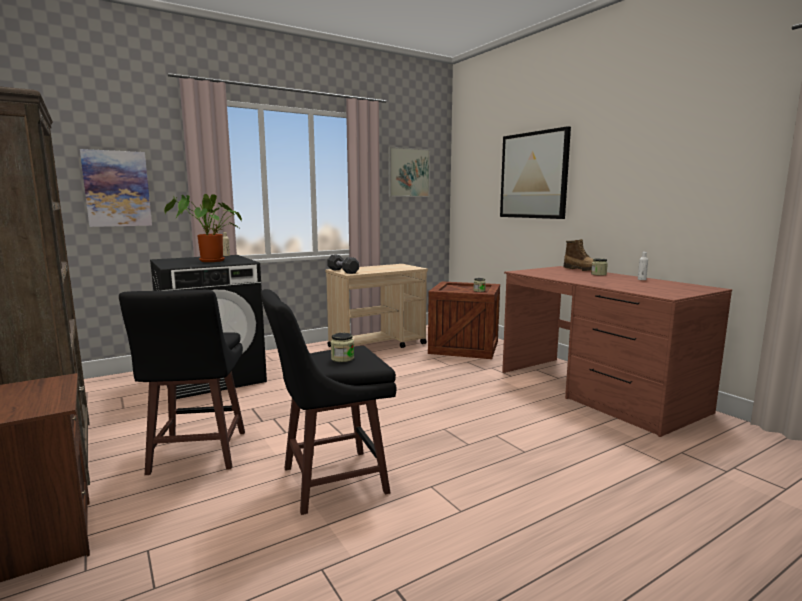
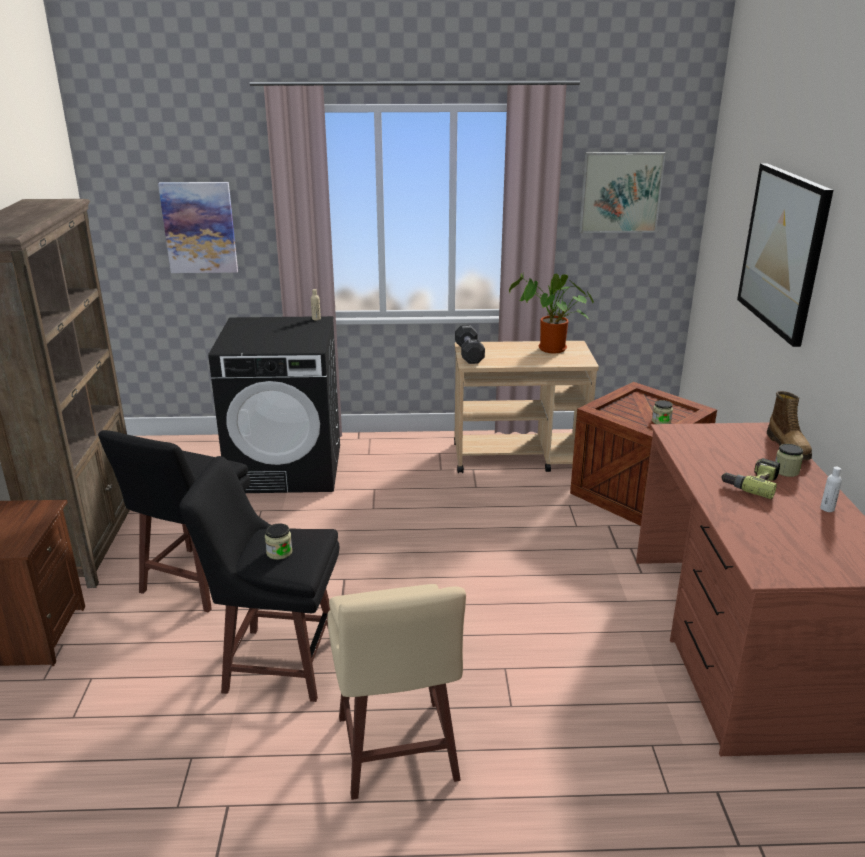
camera: 30 degrees right, 15 degrees up
(209, 261) = (278, 337): potted plant -> potted plant (549, 350)
(485, 500) = (396, 751): none -> beige stool
(593, 278) = (751, 483): none -> power drill

